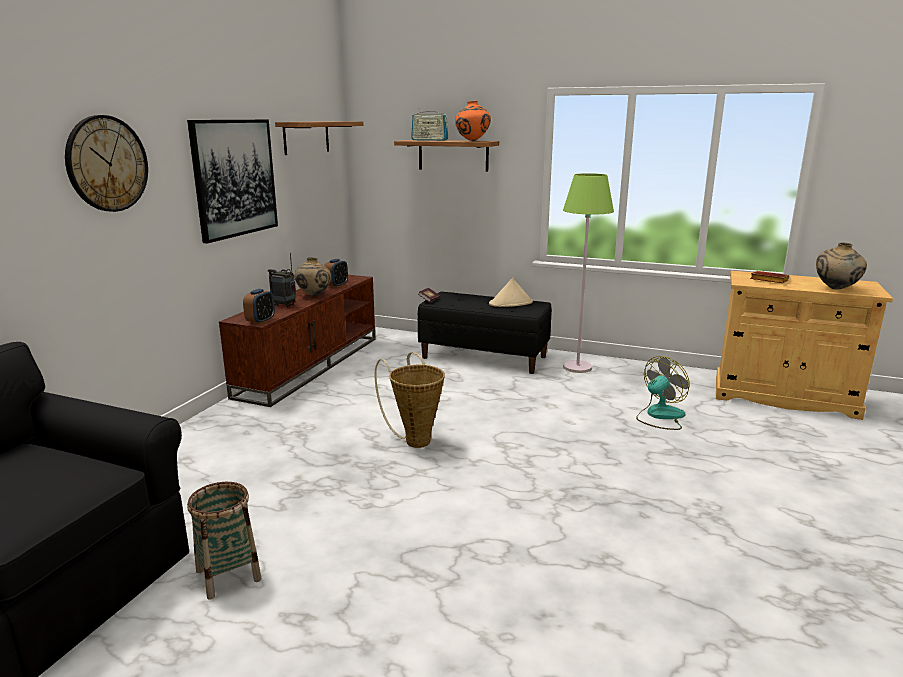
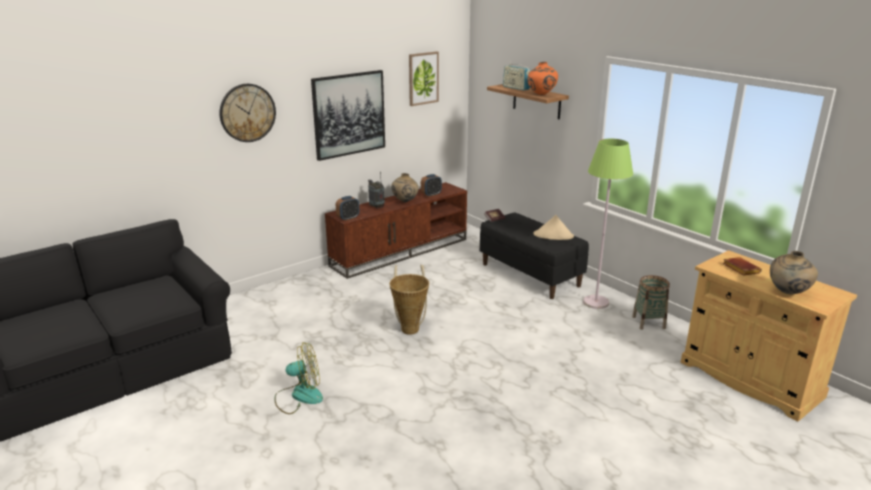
camera: 30 degrees right, 5 degrees up
(228, 575) = (237, 376): basket -> basket (648, 322)
(306, 137) = (423, 78): shelf -> picture
(659, 416) = (609, 362): fan -> fan (299, 396)

